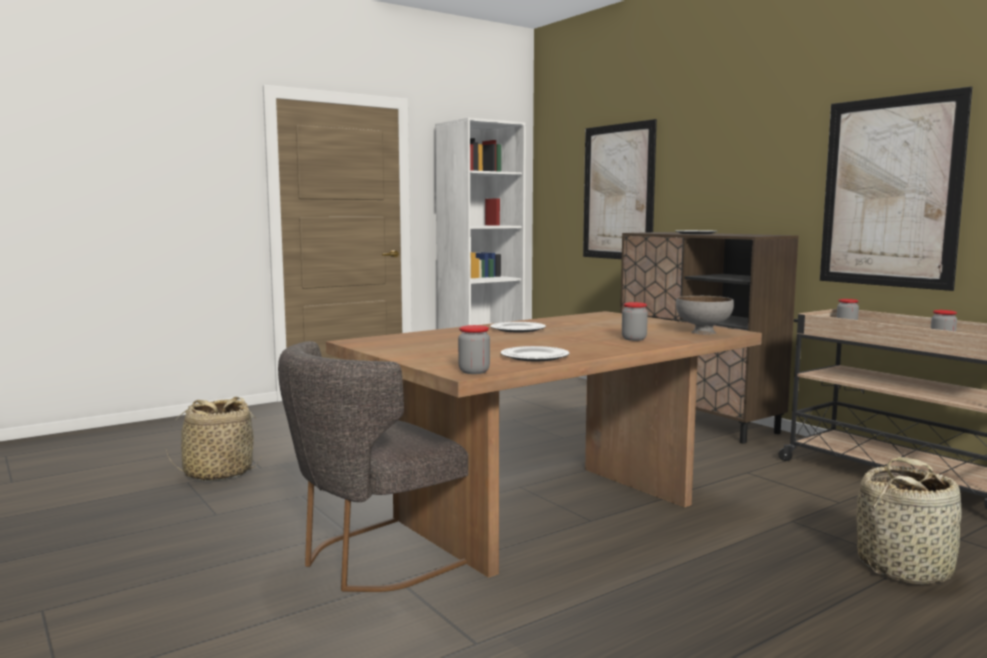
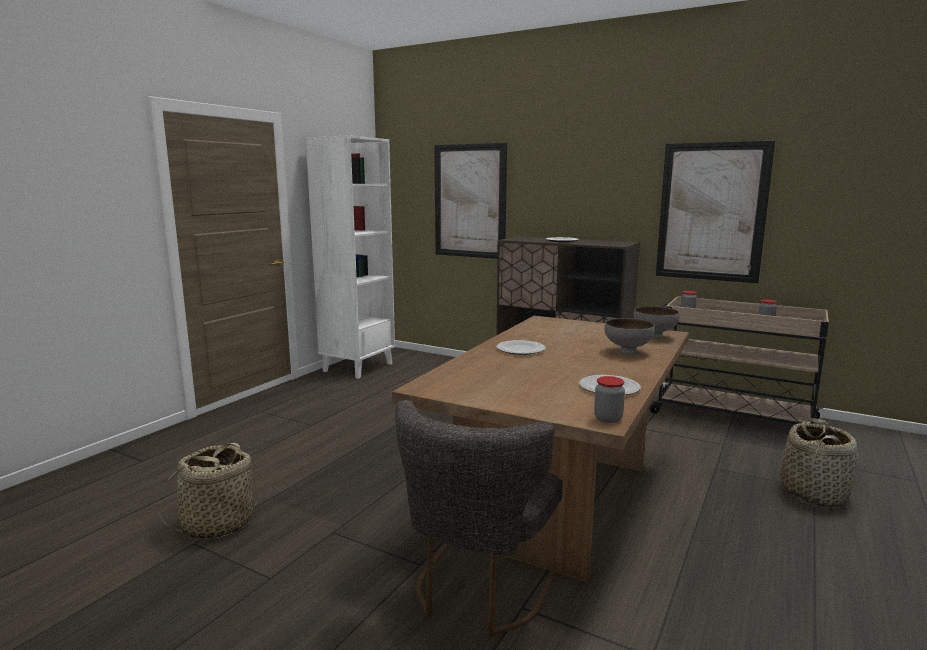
camera: 25 degrees left, 5 degrees up
(634, 339) = (628, 352): jar -> grey bowl

